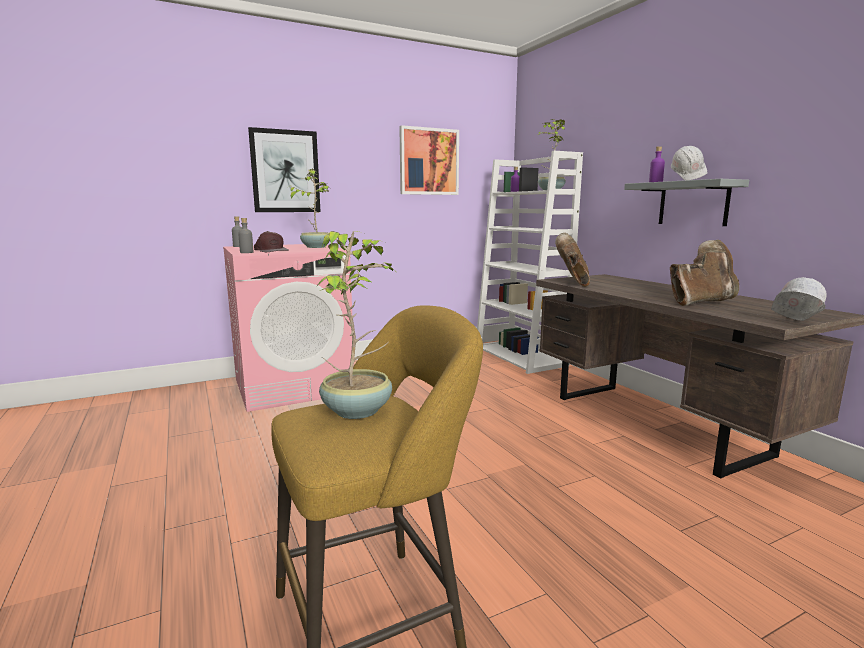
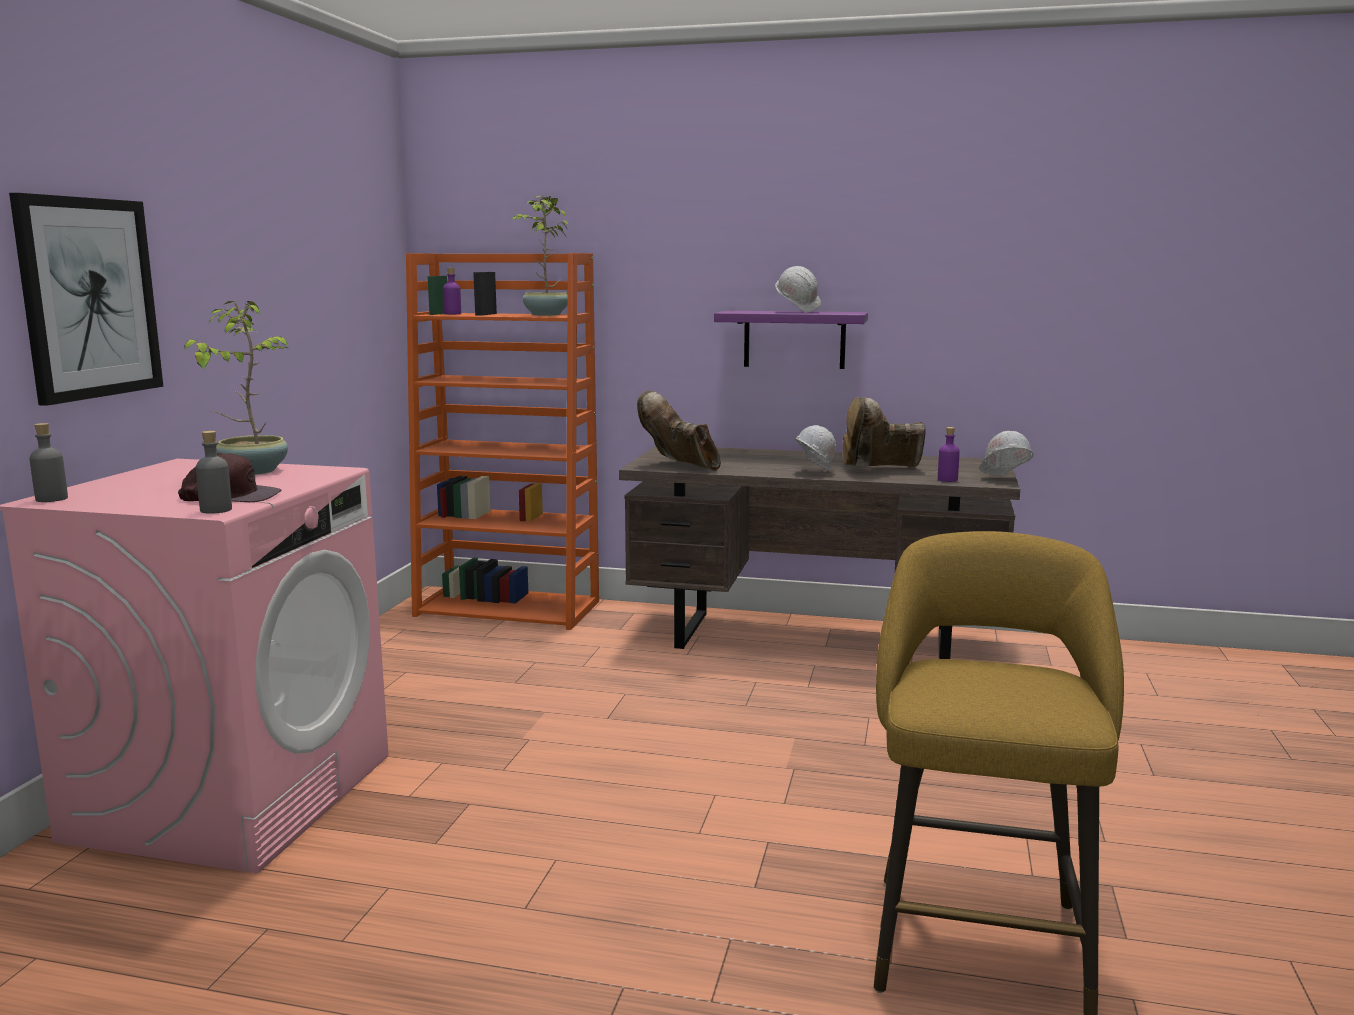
camera: 50 degrees left, 0 degrees up
(358, 410) = (971, 678): potted plant -> none
(429, 161) = (308, 259): picture -> none
(520, 357) = (509, 608): white bookcase -> orange bookcase
(644, 296) = (813, 472): none -> white hard hat
(655, 182) = (752, 311): purple bottle -> purple bottle (947, 480)
(693, 203) = (794, 339): grey shelf -> purple shelf
(700, 302) = (879, 470): brown boot -> brown boot turned 120 degrees counterclockwise

